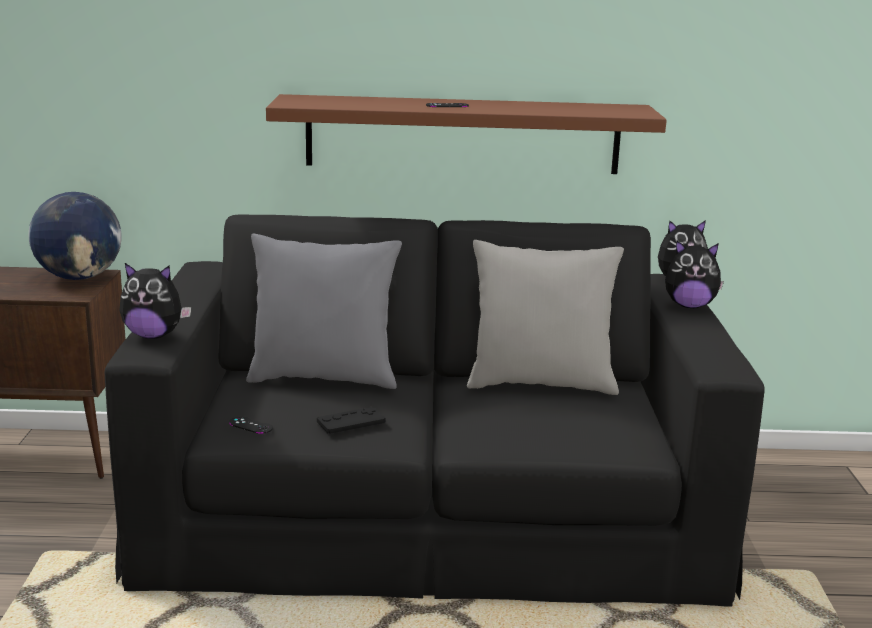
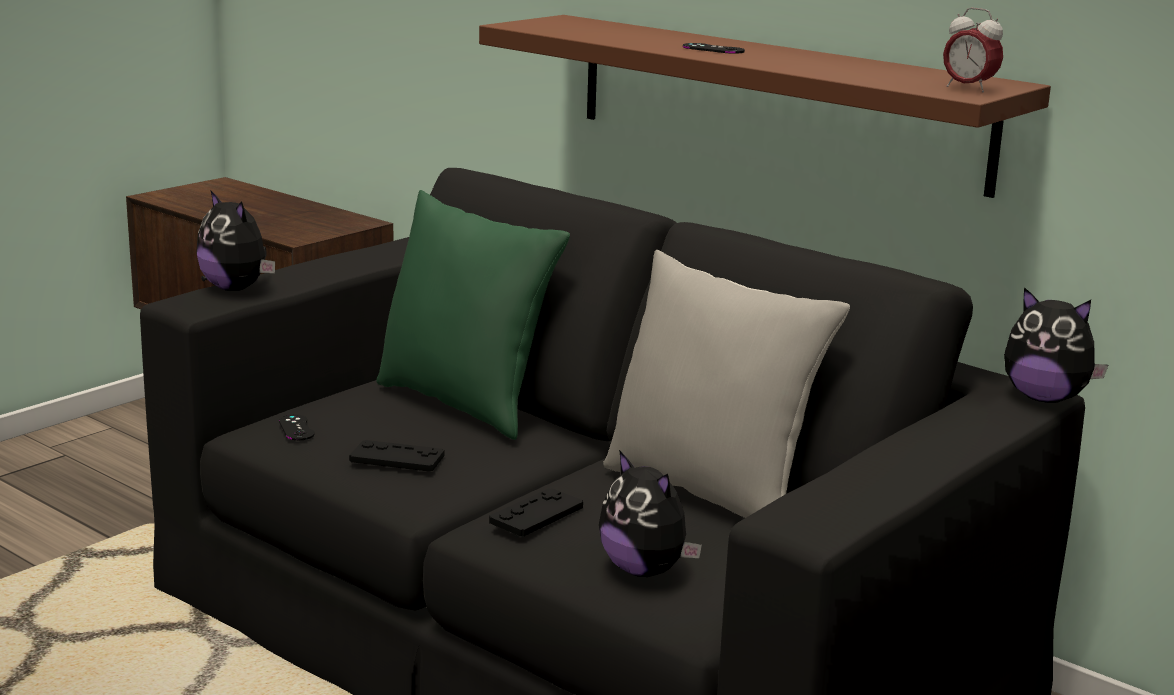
camera: 40 degrees right, 0 degrees up
(79, 277) = (336, 222): globe -> none
(324, 377) = (465, 404): grey pillow -> green pillow
(485, 425) = (536, 514): none -> black game controller
(632, 111) = (969, 88): none -> alarm clock
(689, 306) = (966, 433): plush toy -> plush toy (645, 570)

